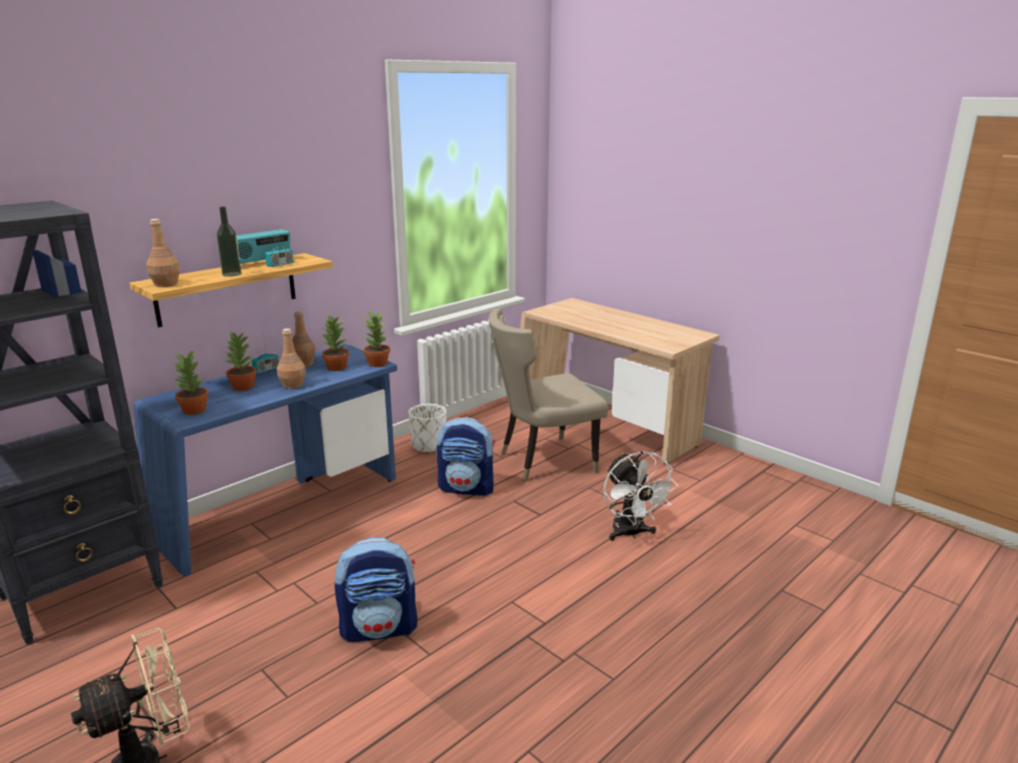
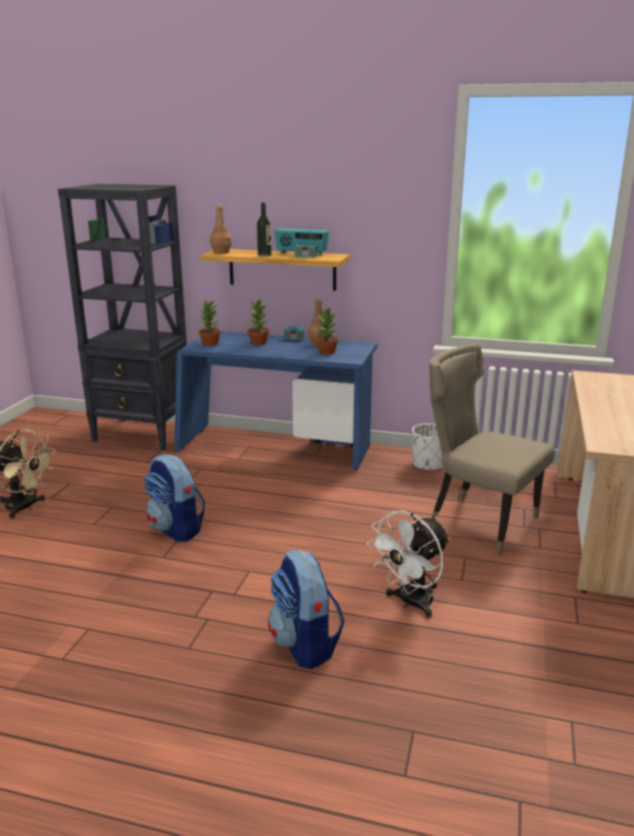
camera: 60 degrees right, 0 degrees up
(293, 385) = (278, 351): brown bottle -> none
(378, 363) = (353, 359): potted plant -> none
(467, 488) = (385, 501): backpack -> backpack (305, 645)

